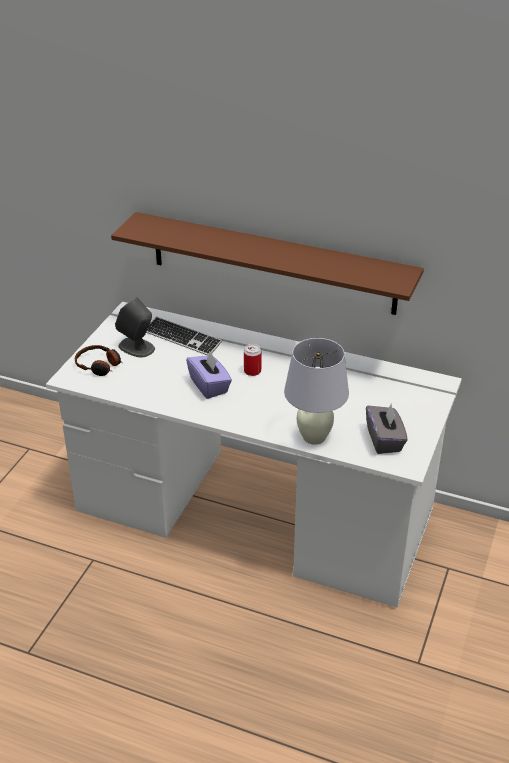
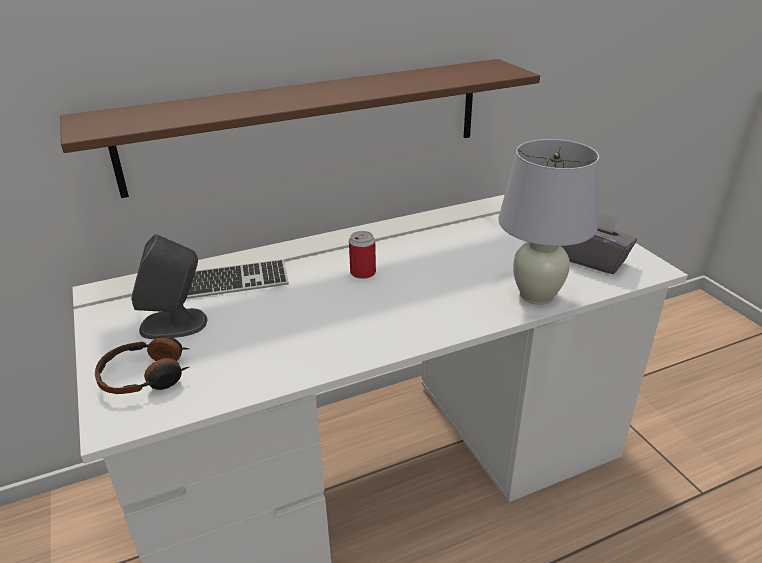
camera: 45 degrees left, 5 degrees down
(209, 386) = (341, 313): purple tissue box -> none

